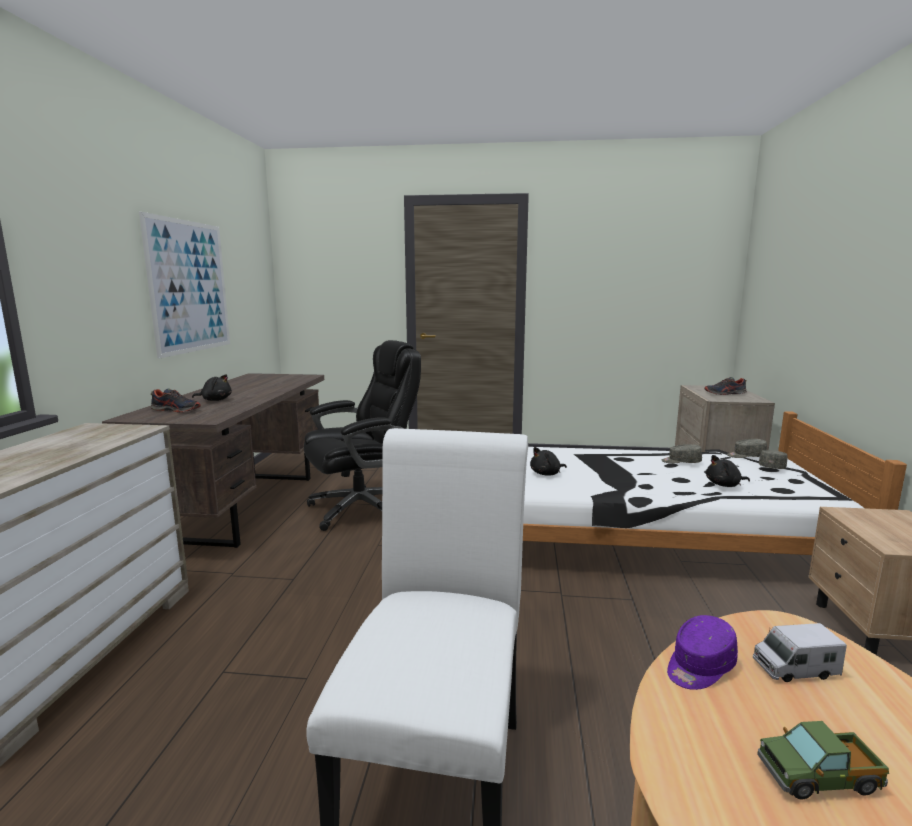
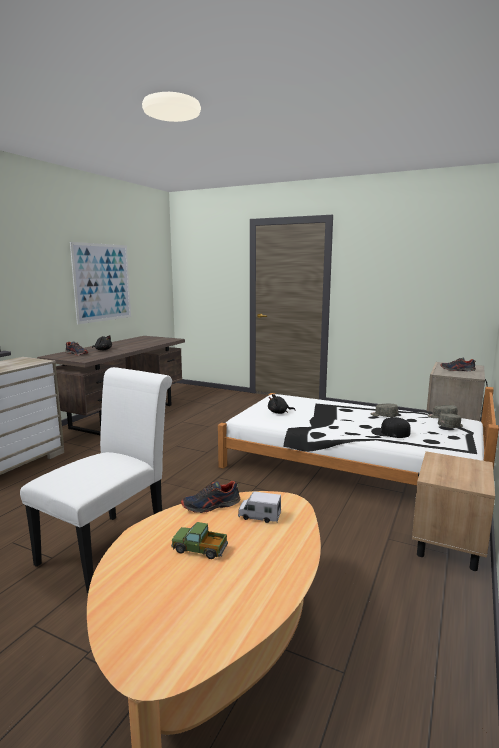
camera: 20 degrees right, 0 degrees up
(363, 508) = (186, 425): black office chair -> none
(699, 667) = (211, 506): purple cap -> shoe
(724, 485) = (390, 433): black plush toy -> black cap

